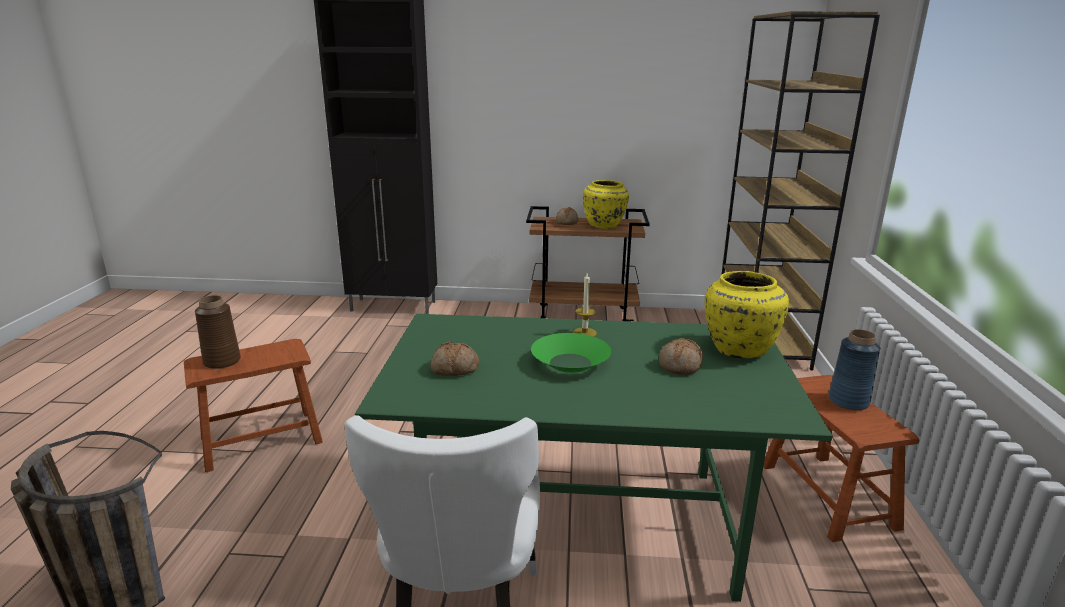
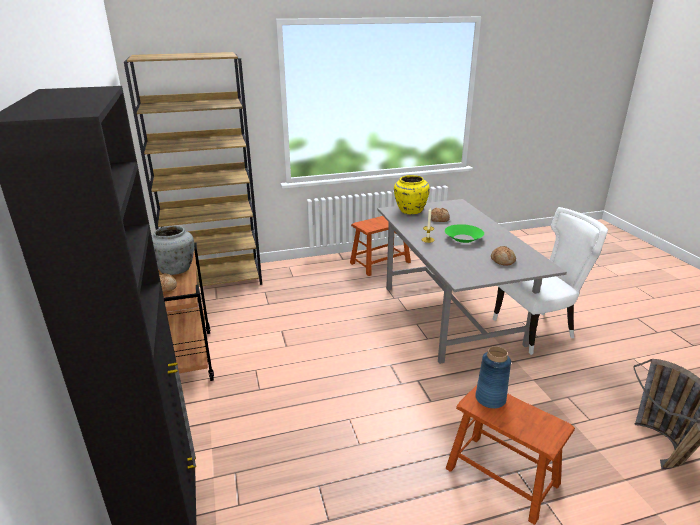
camera: 110 degrees left, 5 degrees up
(222, 361) = (532, 426): brown vase -> none
(578, 522) = (452, 315): green dining table -> grey dining table
(604, 226) = (176, 269): yellow vase -> grey vase
(848, 401) = (376, 221): blue vase -> blue vase (490, 399)

